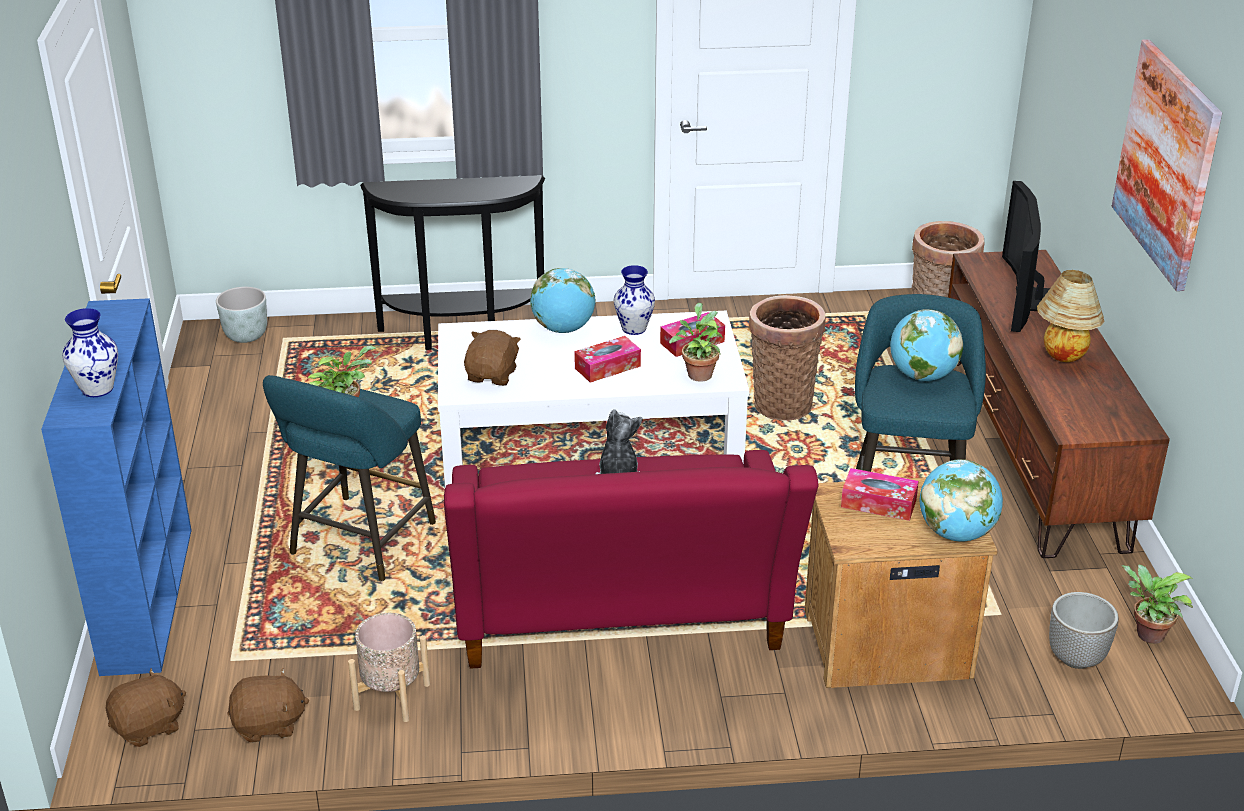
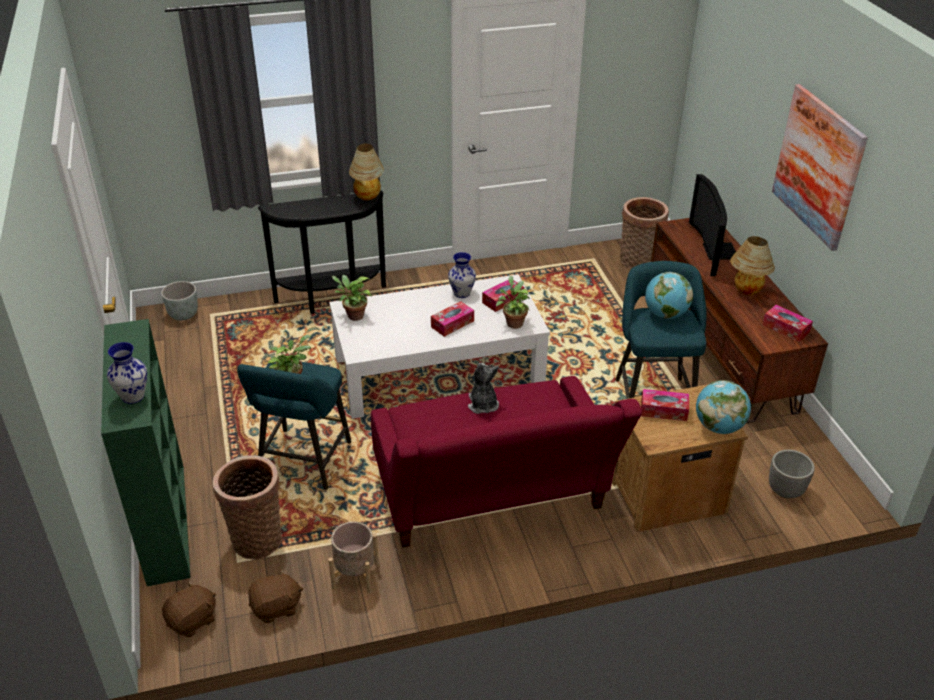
camera: 10 degrees left, 5 degrees up
(147, 597) = (165, 521): blue bookcase -> green bookcase
(493, 375) = (377, 338): brown plush toy -> none
(519, 183) = (368, 198): none -> table lamp
(563, 329) = (415, 298): globe -> none
(781, 402) = (555, 329): basket -> basket (256, 538)
(1108, 412) = (786, 328): none -> tissue box
(1146, 634) = (823, 469): potted plant -> potted plant (353, 316)

